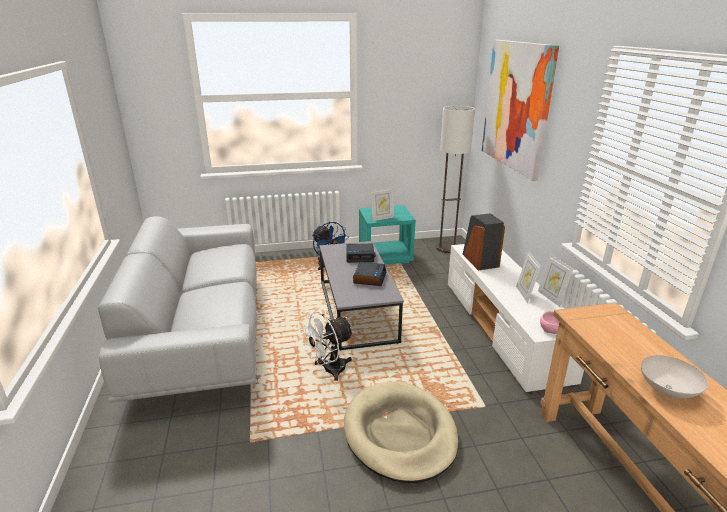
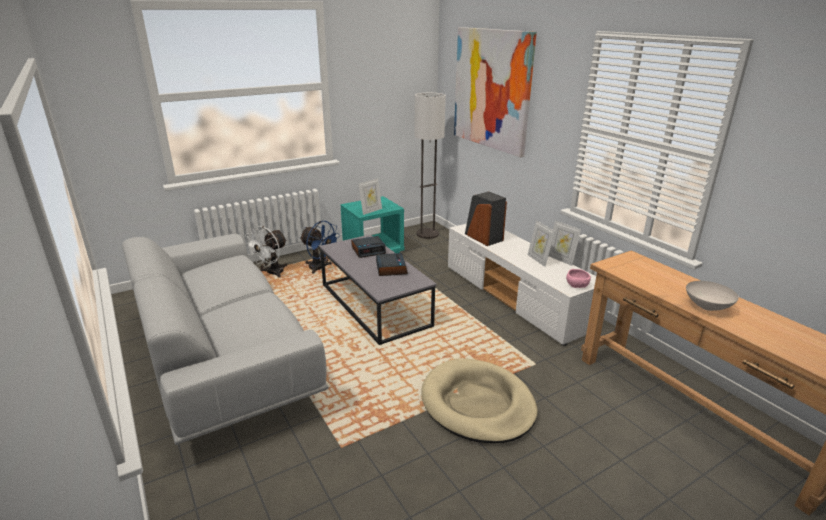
camera: 20 degrees left, 0 degrees up
(329, 370) = (380, 365): white fan -> white fan (271, 273)

